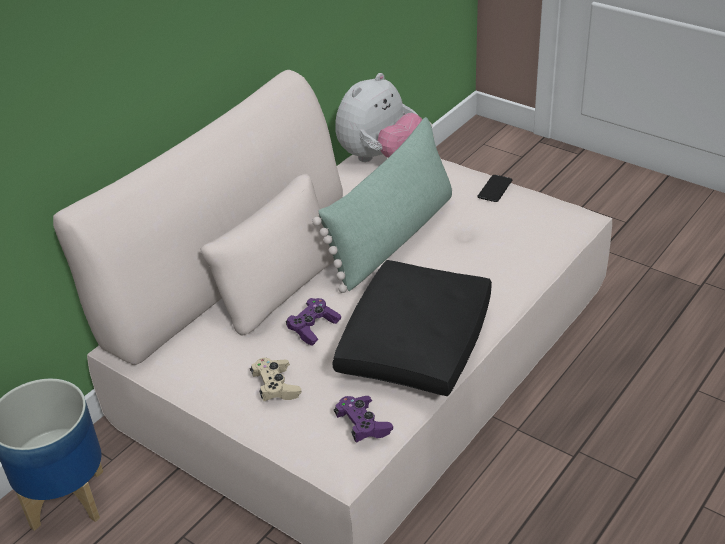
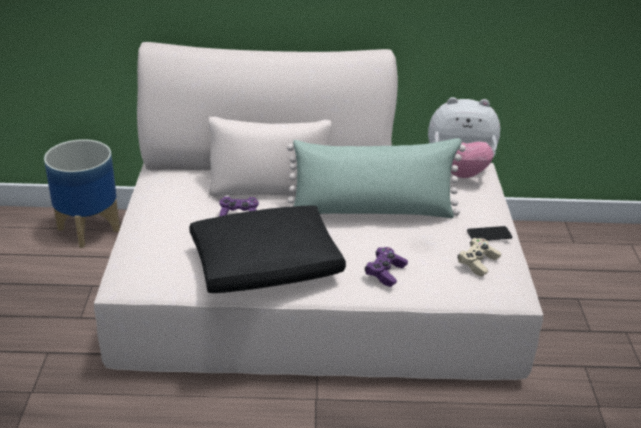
camera: 50 degrees right, 5 degrees down
(276, 387) = (168, 225): beige game controller -> beige game controller (478, 263)
(363, 425) = (161, 273): purple game controller -> purple game controller (385, 273)

